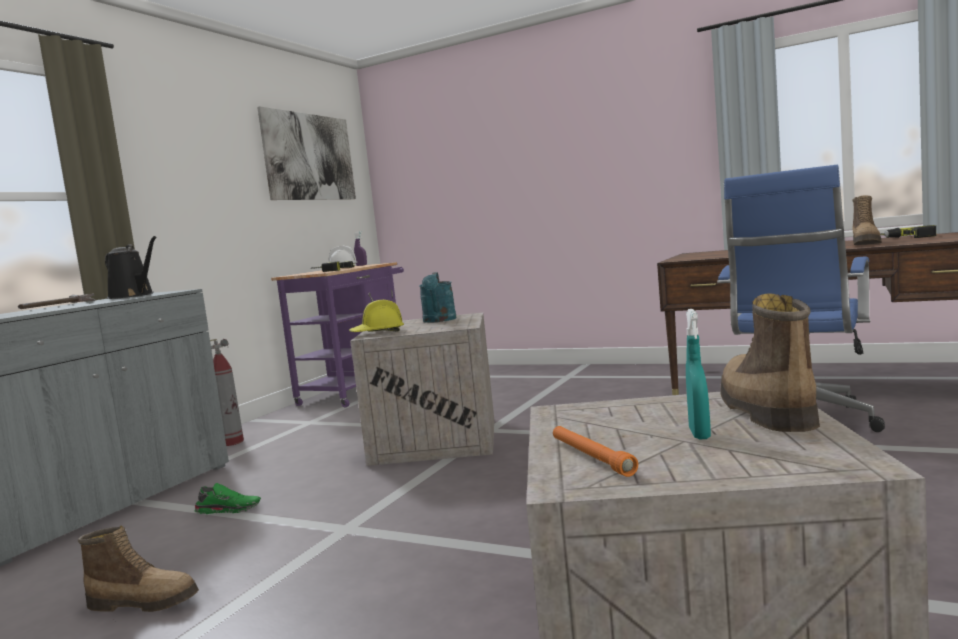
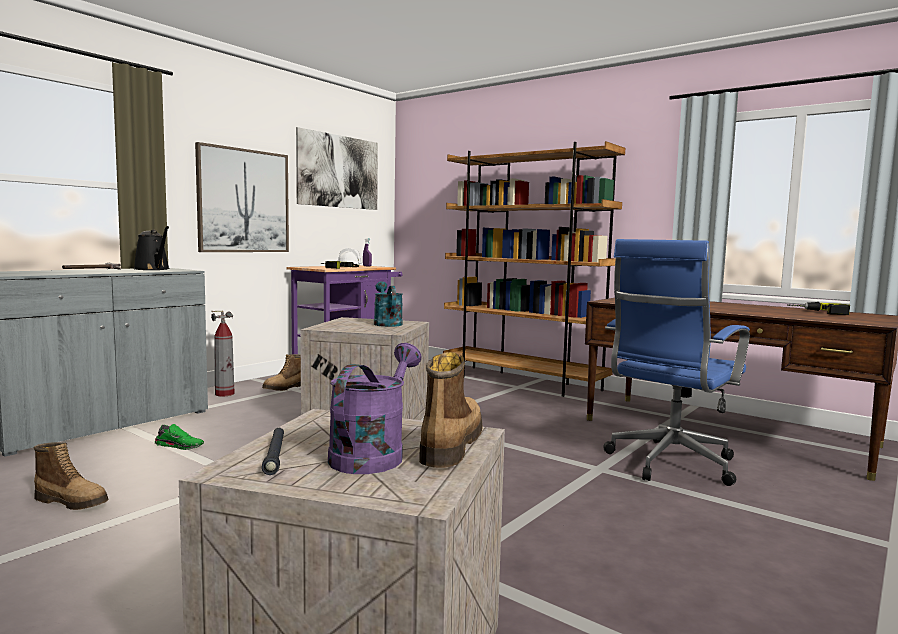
camera: 10 degrees right, 0 degrees up
(212, 202) = (243, 201): none -> picture
(378, 333) = (328, 326): yellow hard hat -> none
(439, 320) = (386, 323): turquoise watering can -> turquoise watering can turned 150 degrees clockwise
(568, 371) = (522, 382): none -> brown bookcase
(591, 457) = (275, 455): orange flashlight -> black flashlight
(699, 434) = (372, 454): turquoise spray bottle -> purple watering can
(866, 244) = (776, 313): boot -> boot (284, 388)

